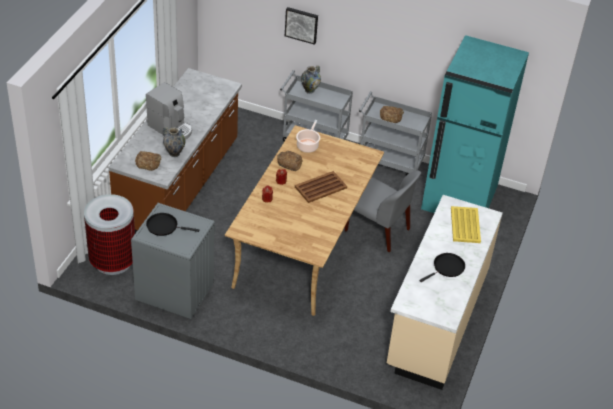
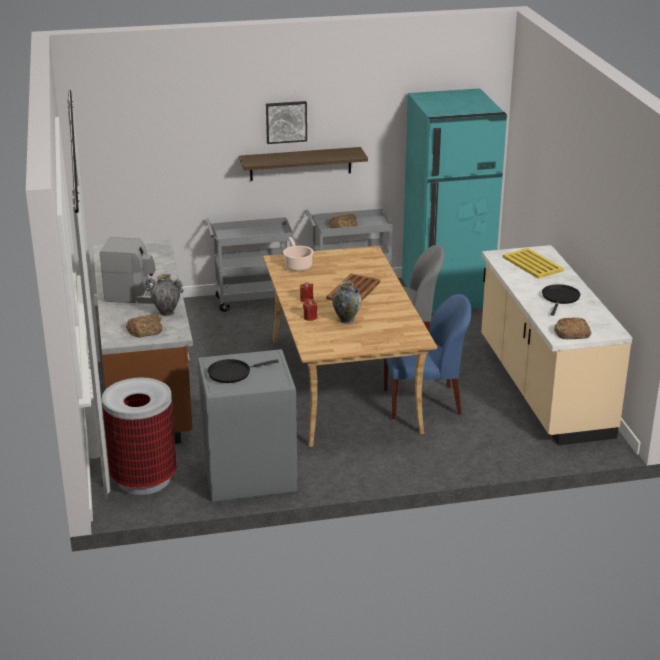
camera: 30 degrees left, 15 degrees down
(289, 163) = (296, 283): bread -> bread (571, 333)
(301, 24) = (209, 152): picture -> picture (286, 121)
(310, 90) = (237, 233): vase -> vase (346, 320)
(341, 289) = (424, 402): none -> blue chair
(371, 57) = (300, 163): none -> shelf

